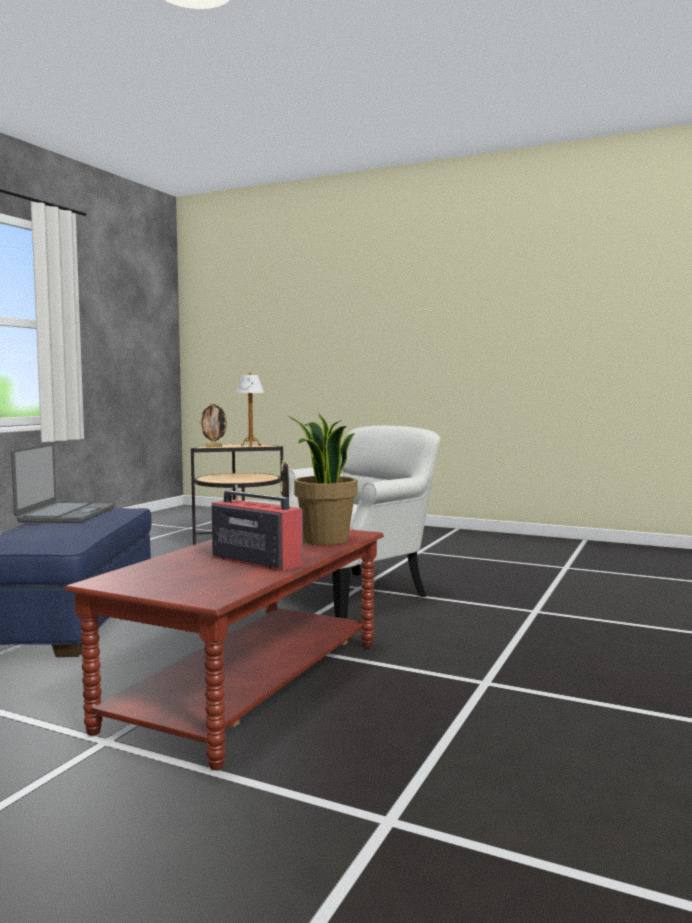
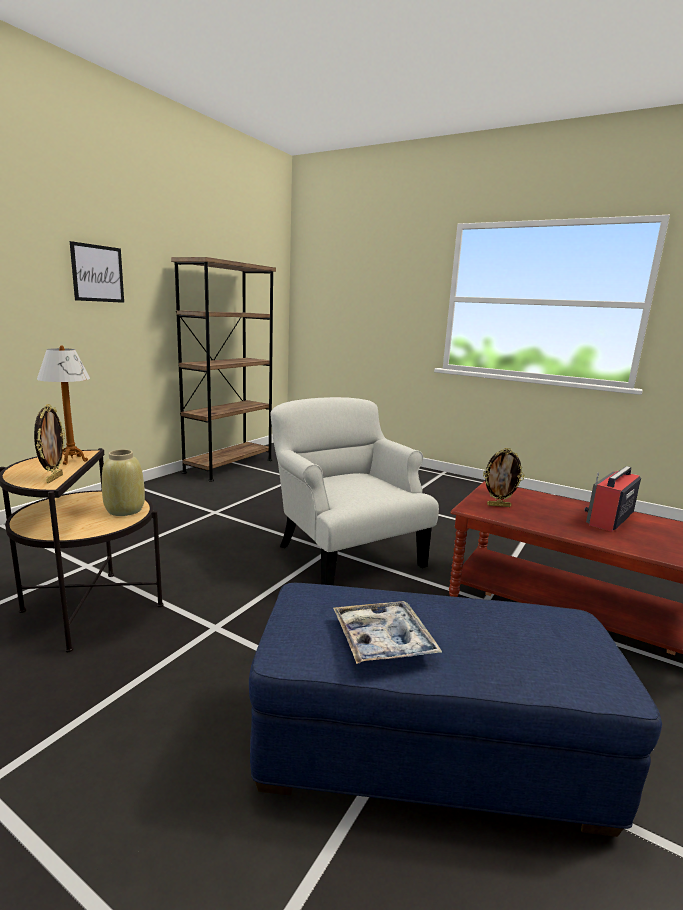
camera: 85 degrees left, 10 degrees up
(65, 515) = (383, 640): laptop -> tray
(243, 480) = (125, 510): none -> beige vase
(325, 540) = (526, 496): potted plant -> none
(441, 327) = (97, 273): none -> picture
(563, 544) = (229, 466): none -> brown bookcase

